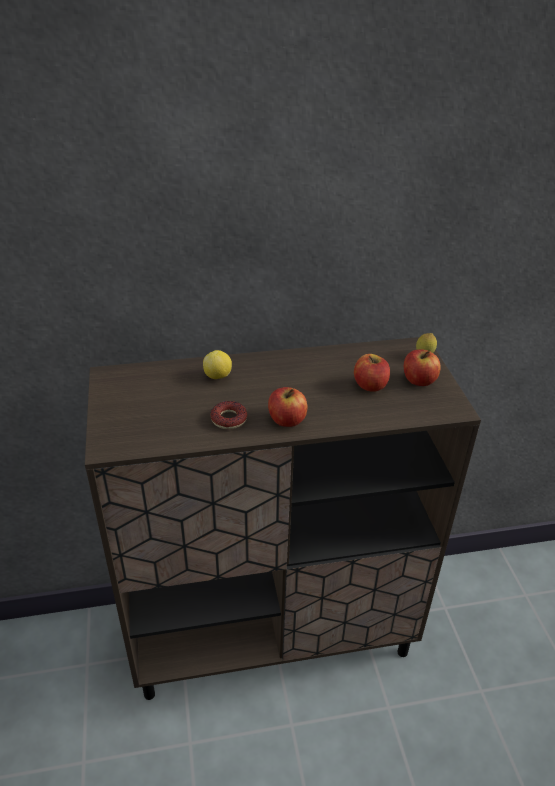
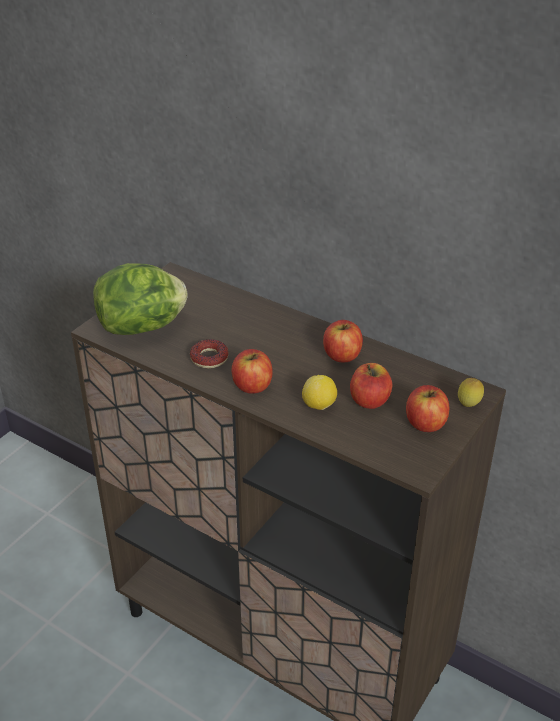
camera: 45 degrees right, 0 degrees up
(143, 426) = (143, 327): none -> lettuce
(218, 376) = (251, 320): lemon -> lemon (319, 406)
(312, 367) = (342, 355): none -> apple

